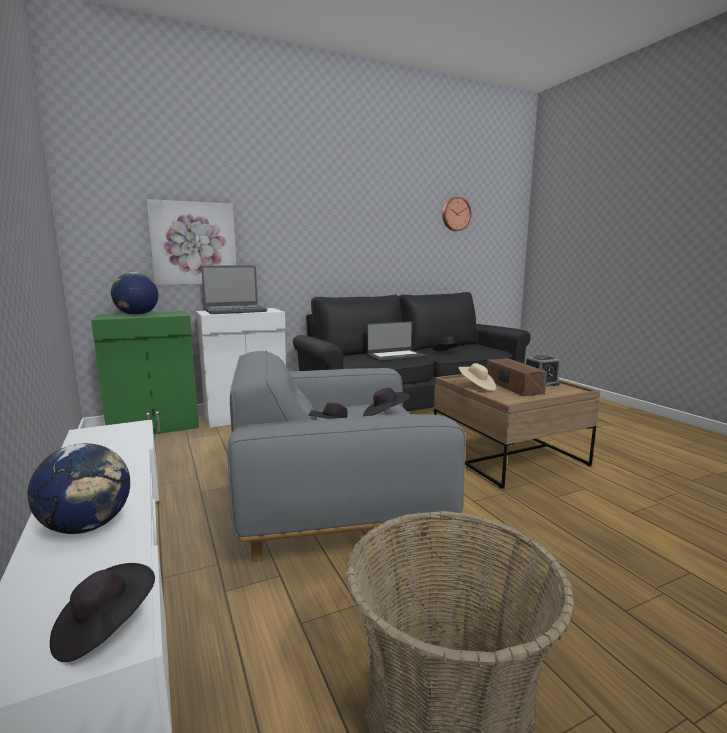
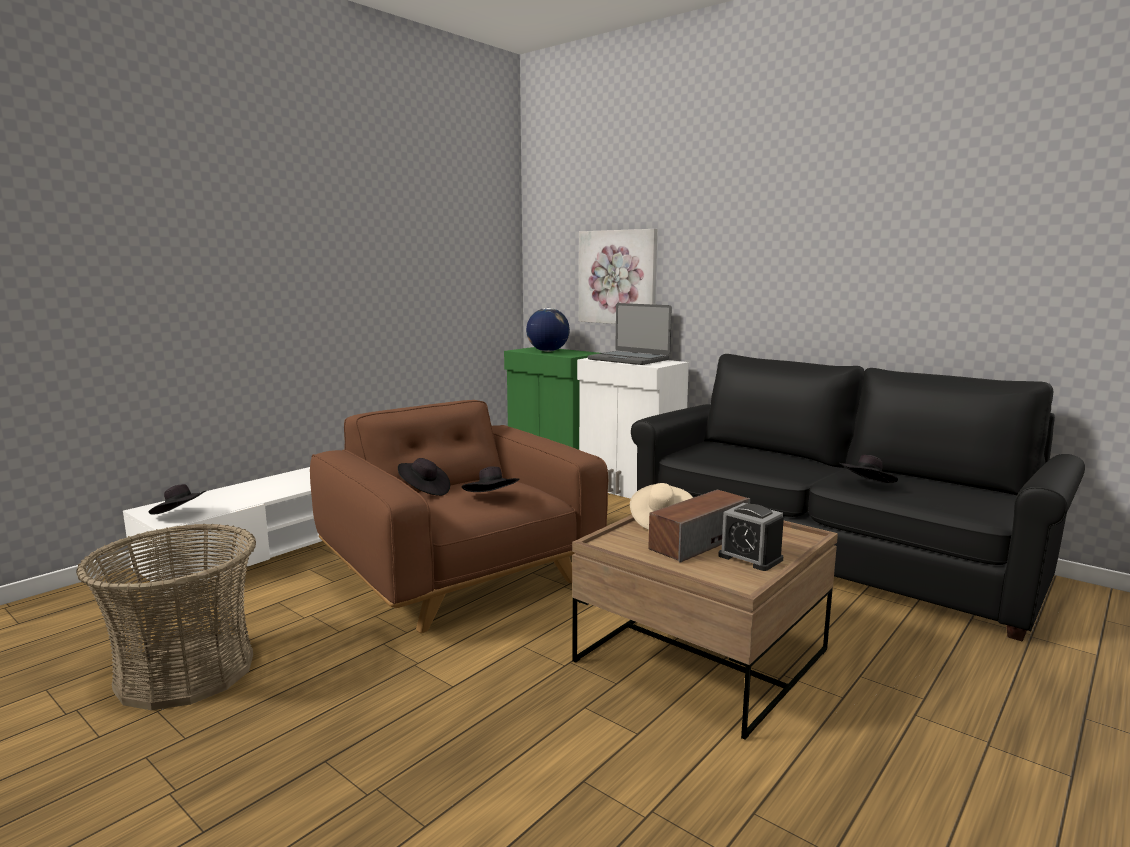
camera: 65 degrees right, 0 degrees up
(87, 526) = (282, 484): globe -> none
(335, 503) = (460, 575): grey armchair -> brown armchair
(395, 356) = (777, 464): laptop -> none
(455, 214) = (1064, 211): wall clock -> none

